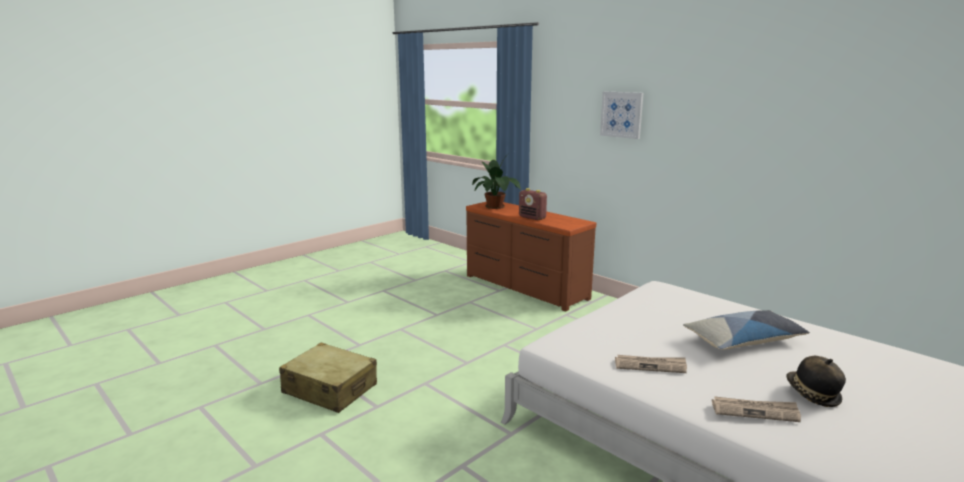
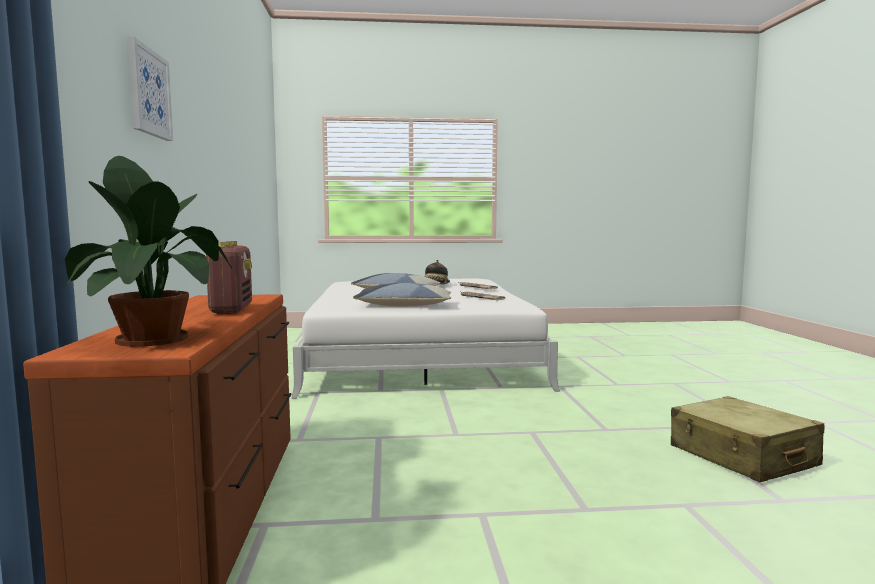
camera: 140 degrees left, 10 degrees down
(643, 313) = (404, 306): none -> pillow

